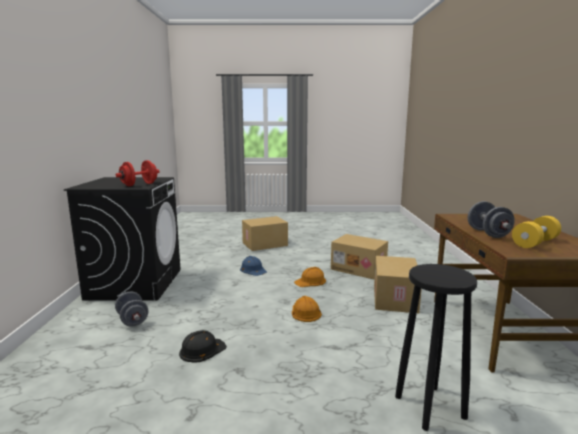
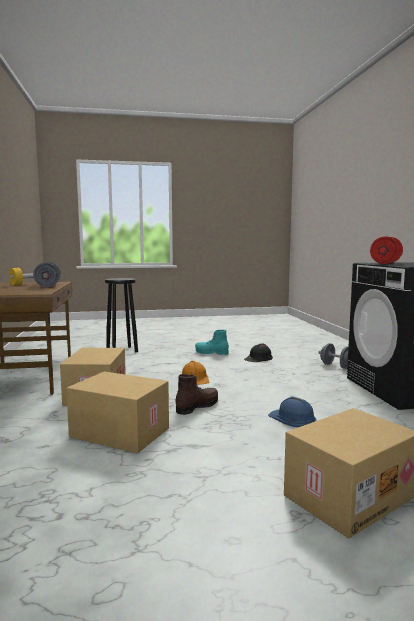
camera: 170 degrees right, 5 degrees down
(263, 376) = (211, 353): none -> turquoise boot
(310, 281) = (197, 406): orange hard hat -> brown boot

